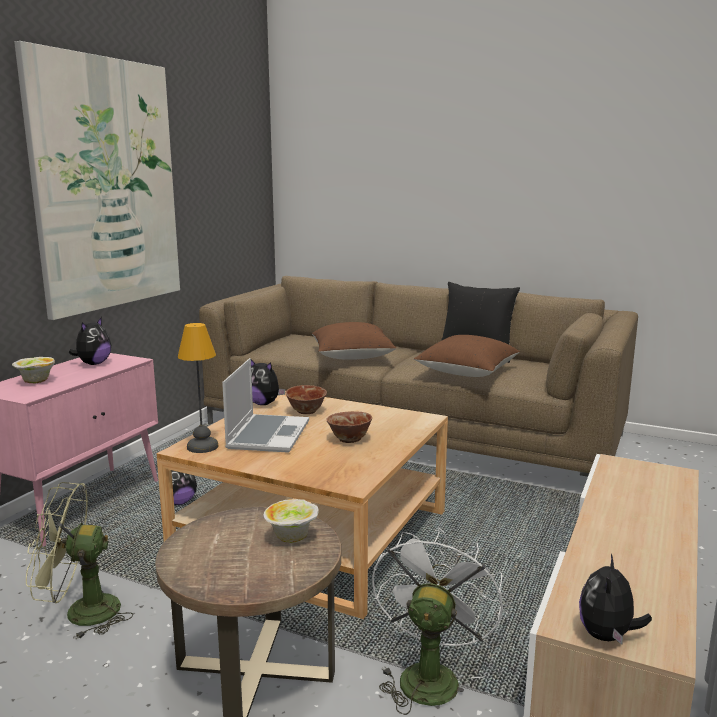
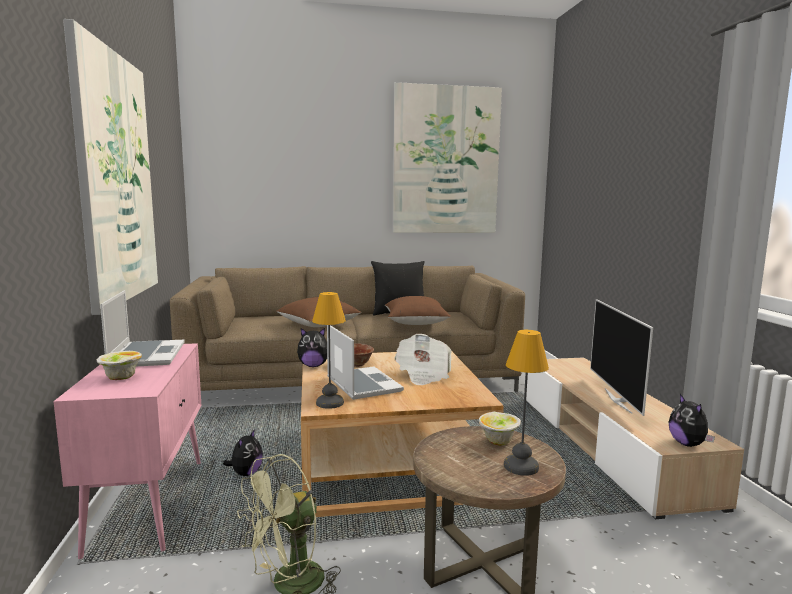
camera: 35 degrees left, 5 degrees down
(93, 364) = (146, 355): plush toy -> laptop
(259, 570) = (519, 466): none -> table lamp
(349, 439) = (423, 375): bowl -> newspaper
(429, 674) = (577, 516): white fan -> none
(589, 138) = (445, 161): none -> picture
(624, 544) = (618, 400): none -> television

